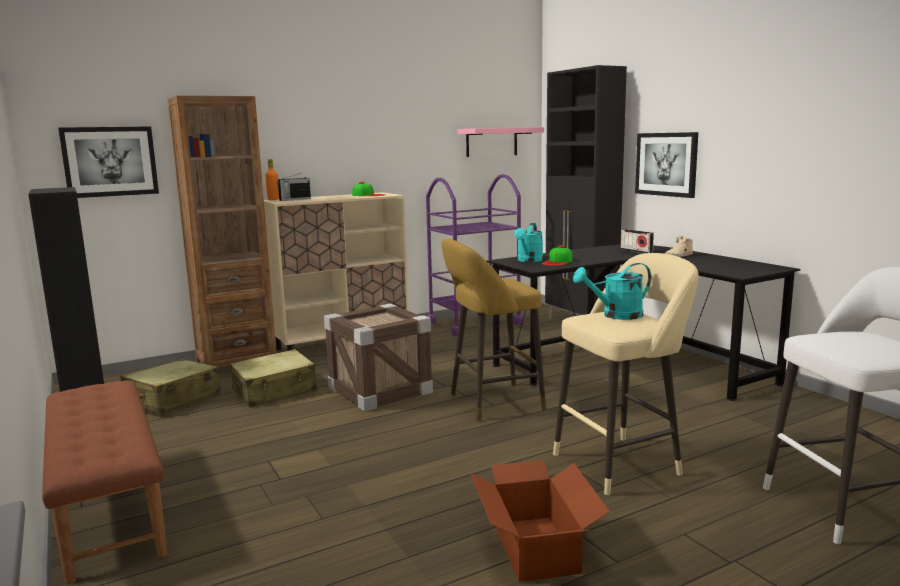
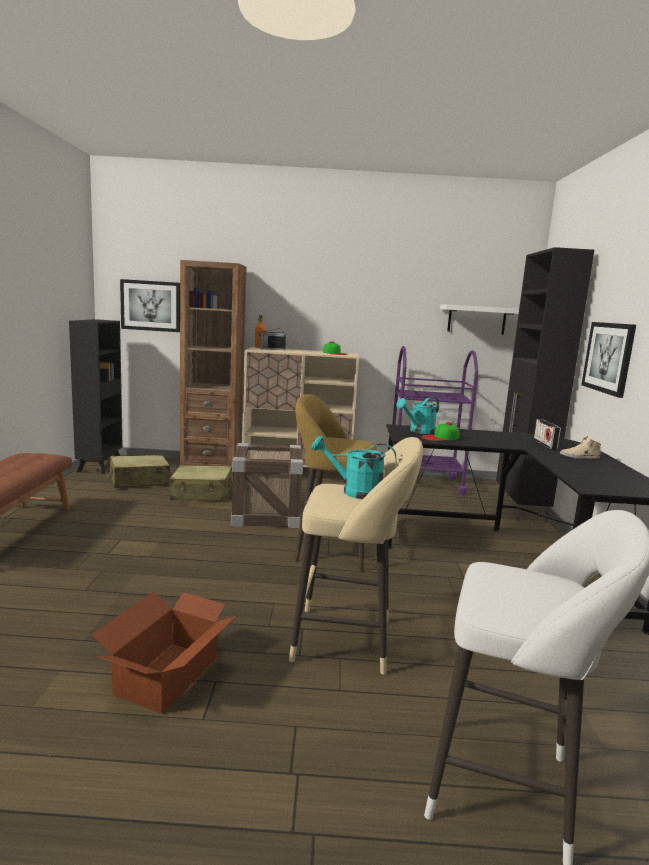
camera: 30 degrees right, 0 degrees up
(491, 142) = (476, 319): pink shelf -> white shelf

